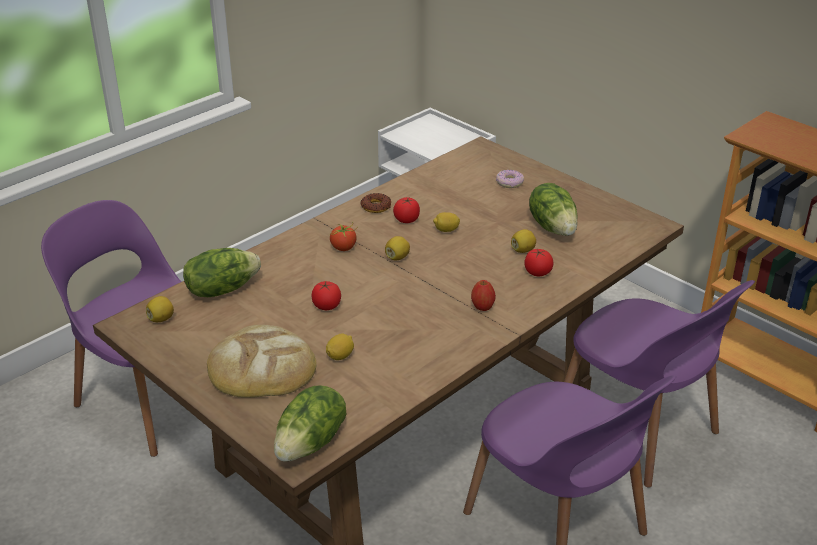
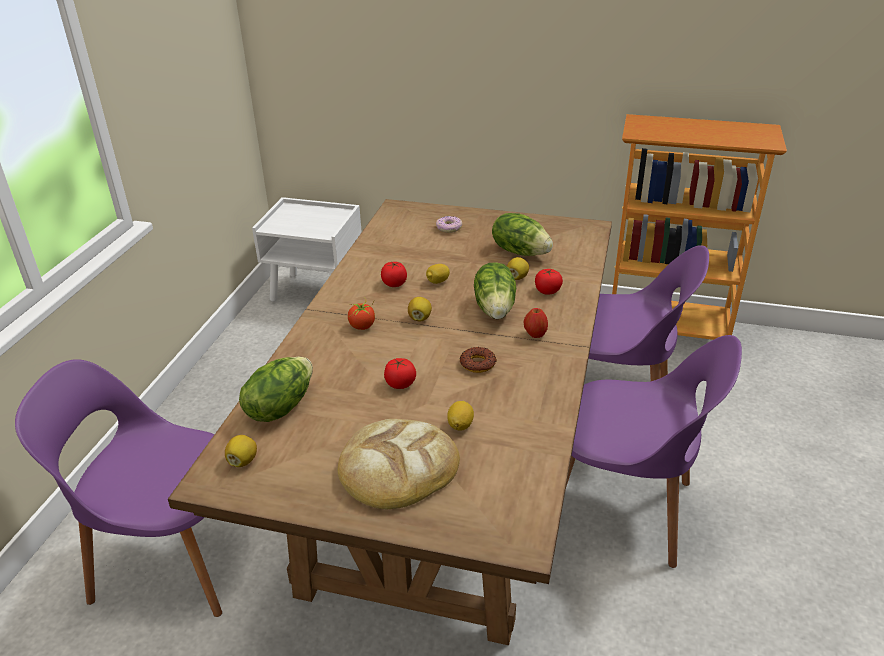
camera: 30 degrees left, 0 degrees up
(311, 443) = (520, 520): lettuce -> lettuce (495, 308)
(376, 206) = (355, 281): donut -> donut (478, 363)

